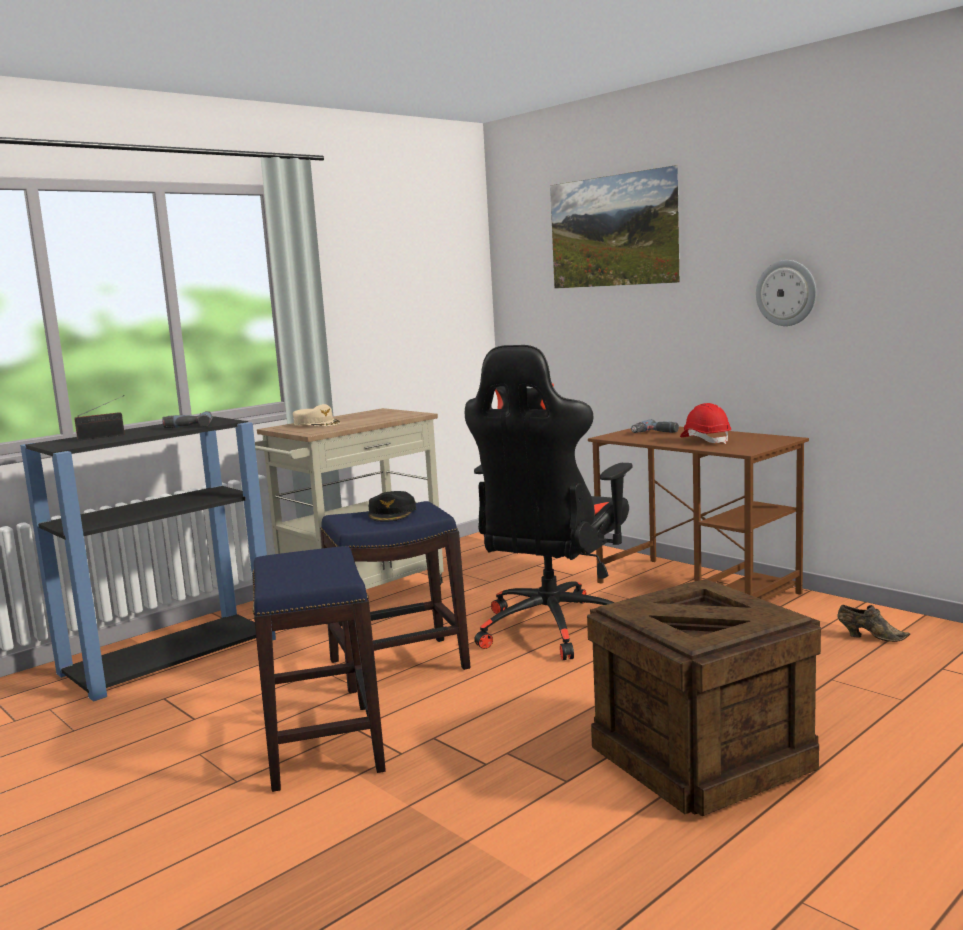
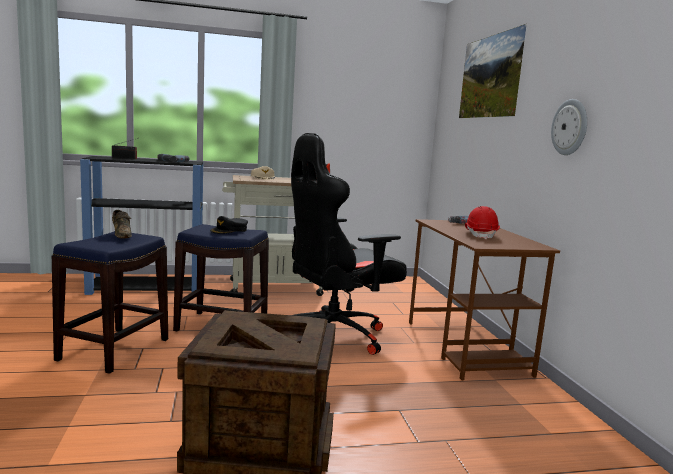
camera: 30 degrees right, 0 degrees up
(869, 637) = (533, 425): brown shoe -> brown shoe (121, 235)

